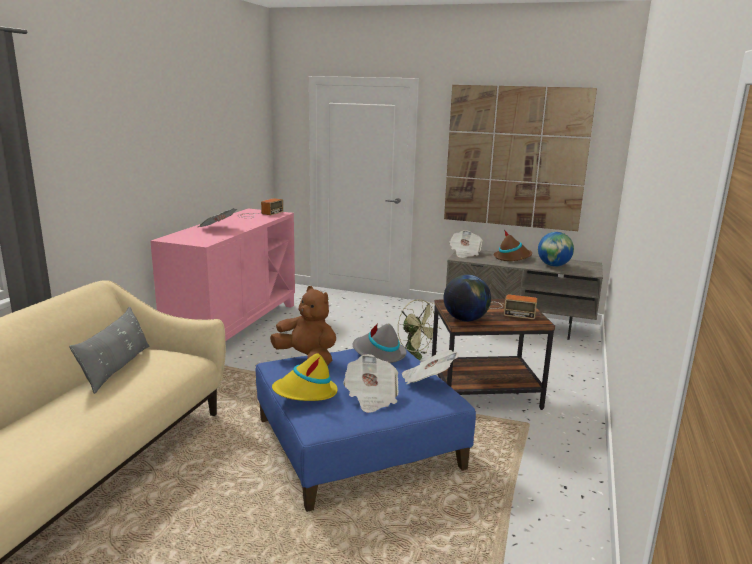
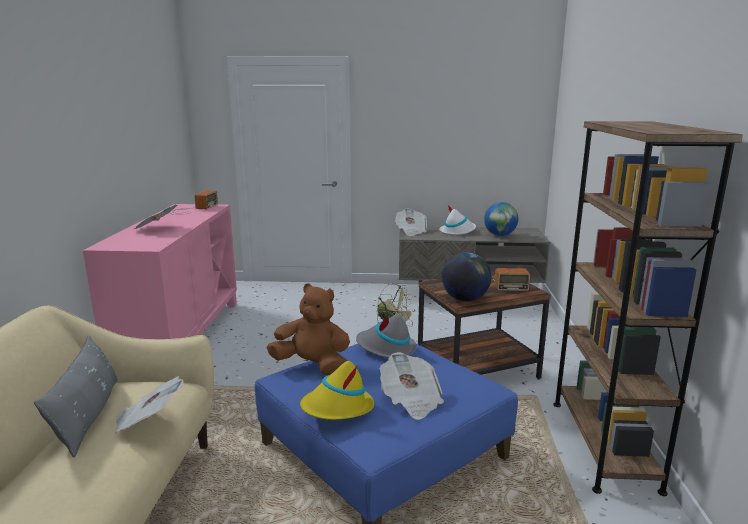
camera: 15 degrees left, 0 degrees up
(427, 380) = (455, 370): newspaper -> newspaper (149, 421)
(512, 258) = (457, 231): brown hat -> white hat
(515, 157) = (451, 133): picture -> none
(569, 475) = (603, 443): none -> brown bookcase

